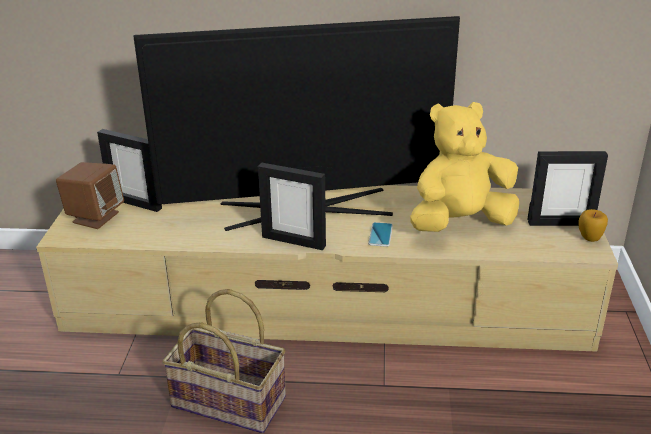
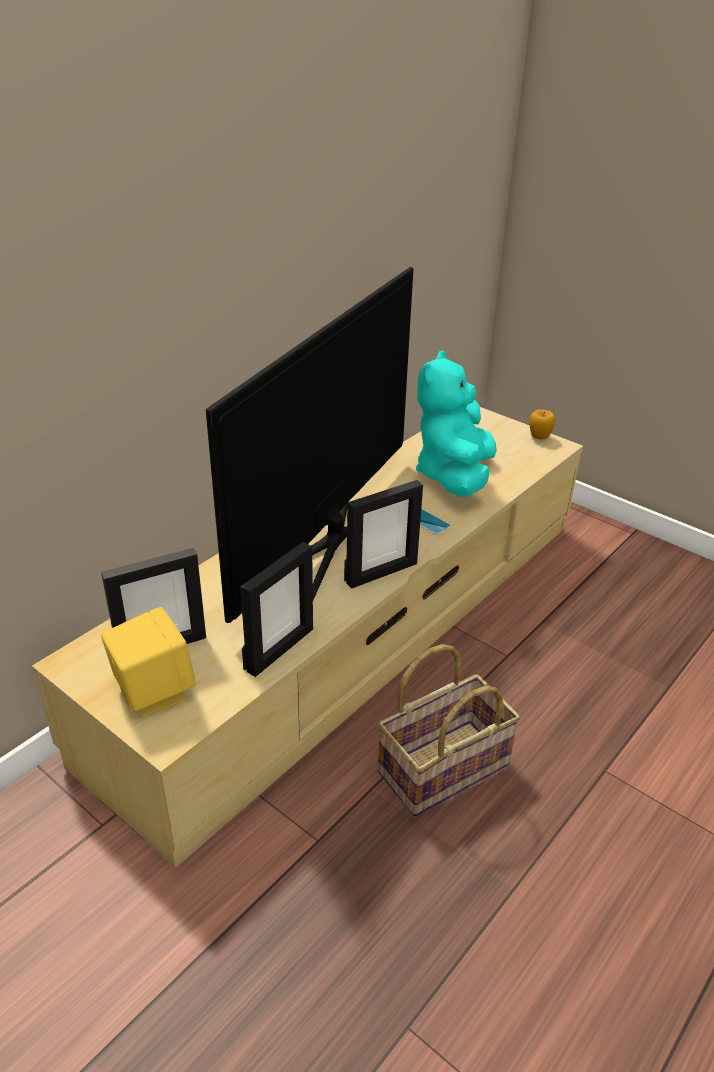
camera: 55 degrees left, 5 degrees up
(95, 217) = (153, 692): brown speaker -> yellow speaker
(460, 223) = (454, 476): yellow plush toy -> turquoise plush toy
(560, 222) = (504, 436): picture frame -> picture frame (279, 649)

